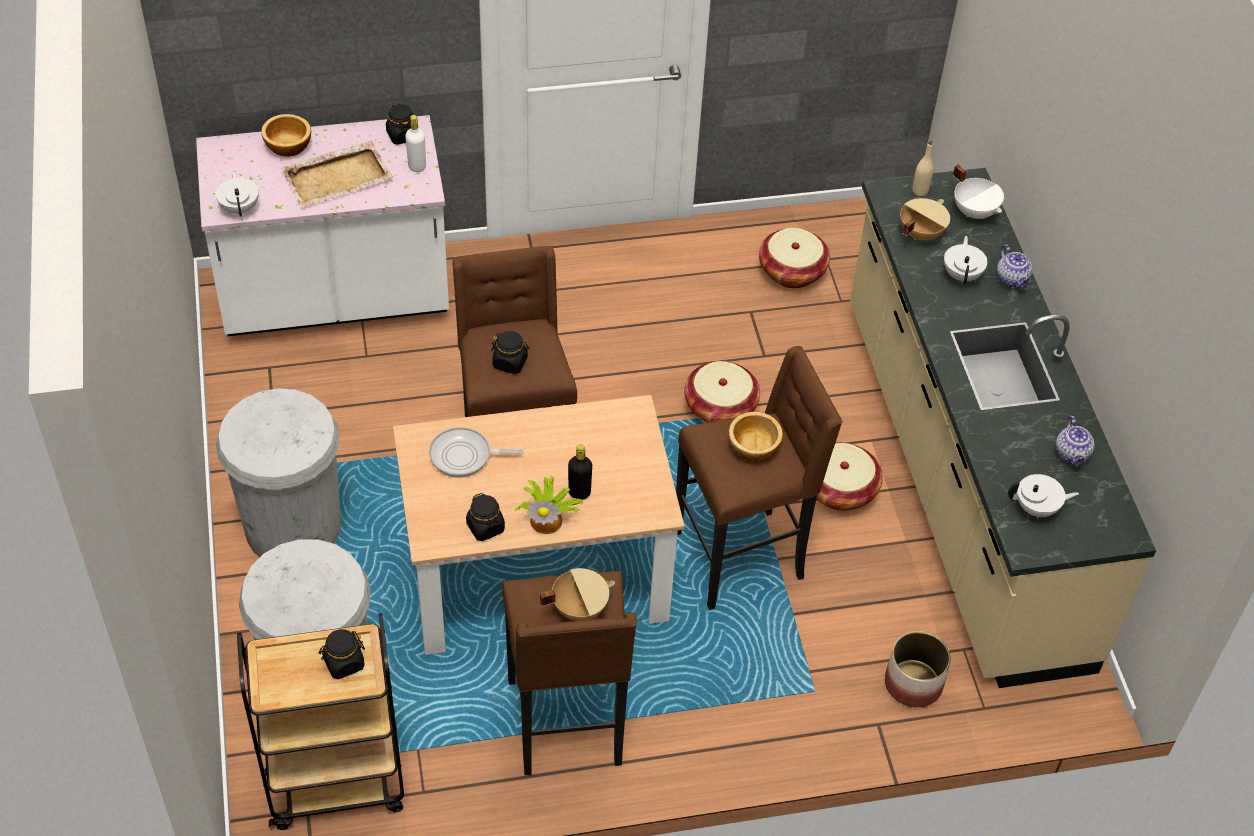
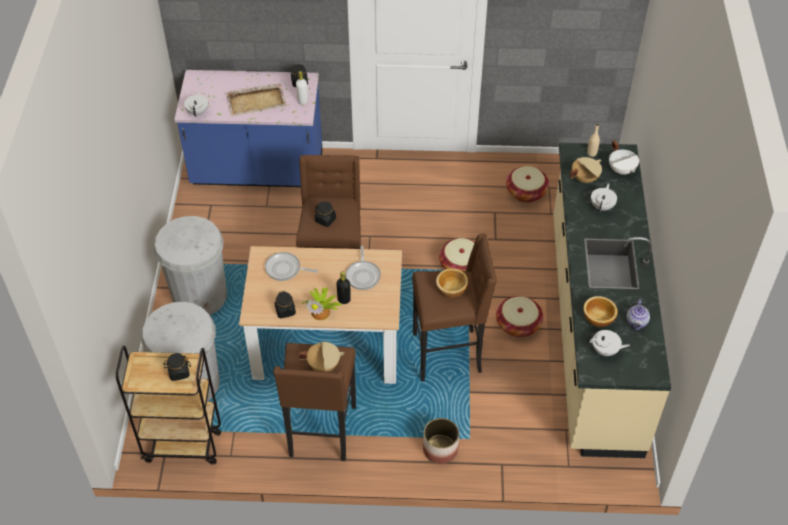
camera: 15 degrees right, 0 degrees up
(287, 146) = (234, 80): bowl -> bowl (597, 318)
(335, 299) = (257, 172): white counter -> blue counter
(599, 446) = (363, 275): none -> frying pan
(913, 684) = (529, 444): planter -> planter (440, 449)
(1012, 280) = (632, 213): teapot -> none

